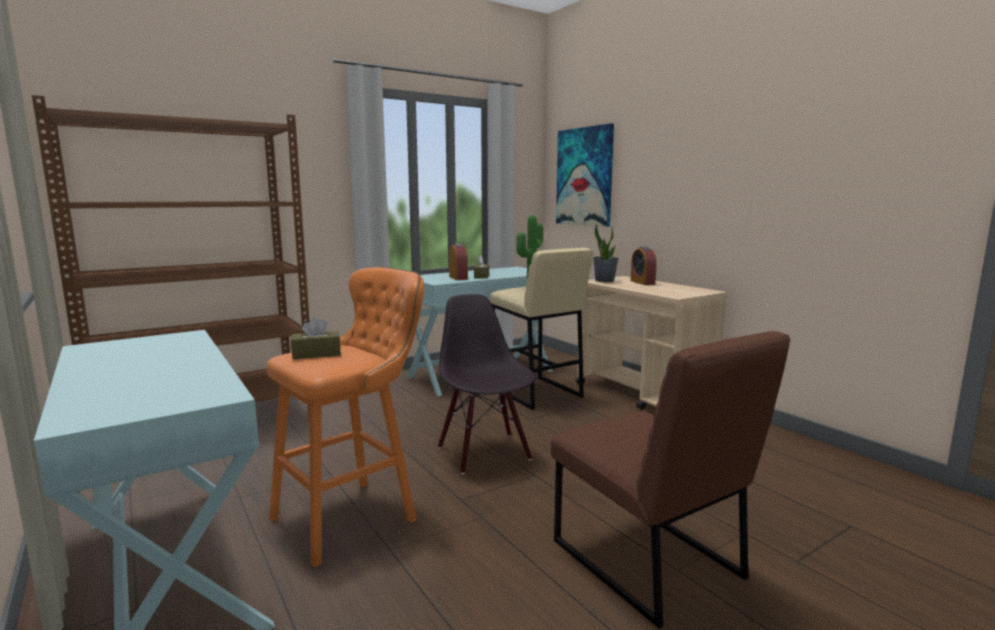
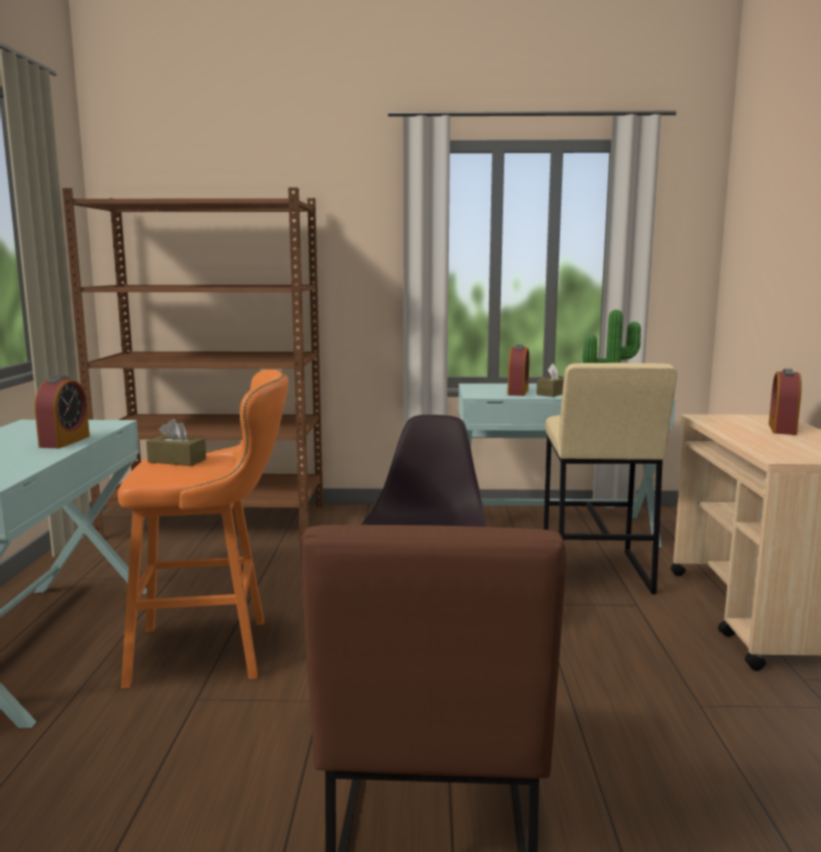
camera: 35 degrees right, 0 degrees up
(187, 354) = (64, 441): none -> alarm clock
(584, 177) = (759, 250): picture -> none
(604, 281) = (723, 419): potted plant -> none

